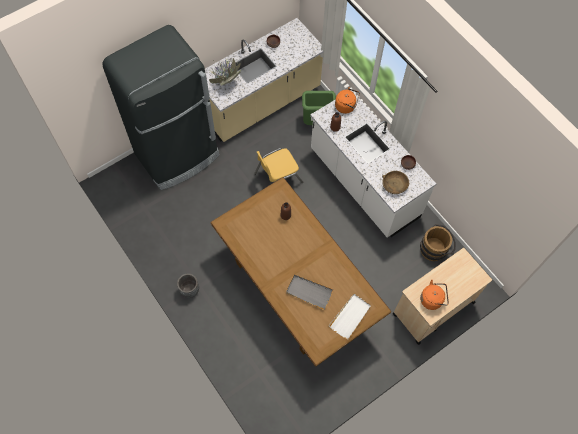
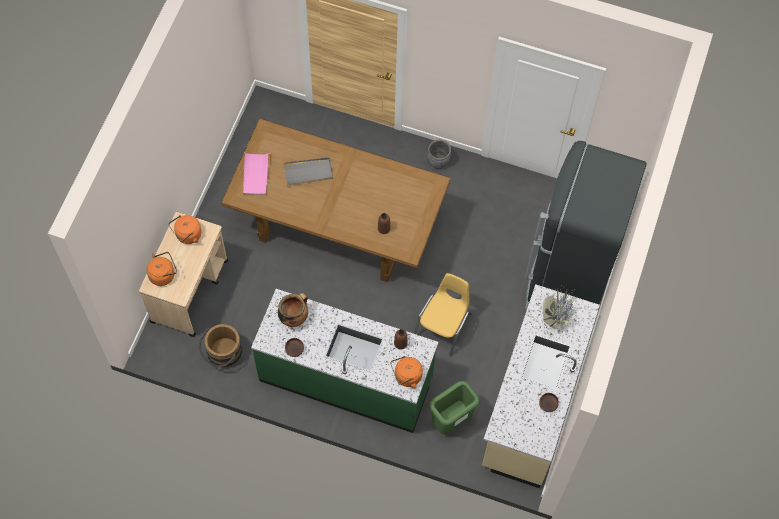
camera: 145 degrees right, 0 degrees up
(350, 316) = (256, 174): white tray -> pink tray
(363, 184) = (346, 379): white counter -> green counter
(394, 185) = (294, 317): brown bowl -> cooking pot
(467, 280) = (163, 274): none -> orange kettle

